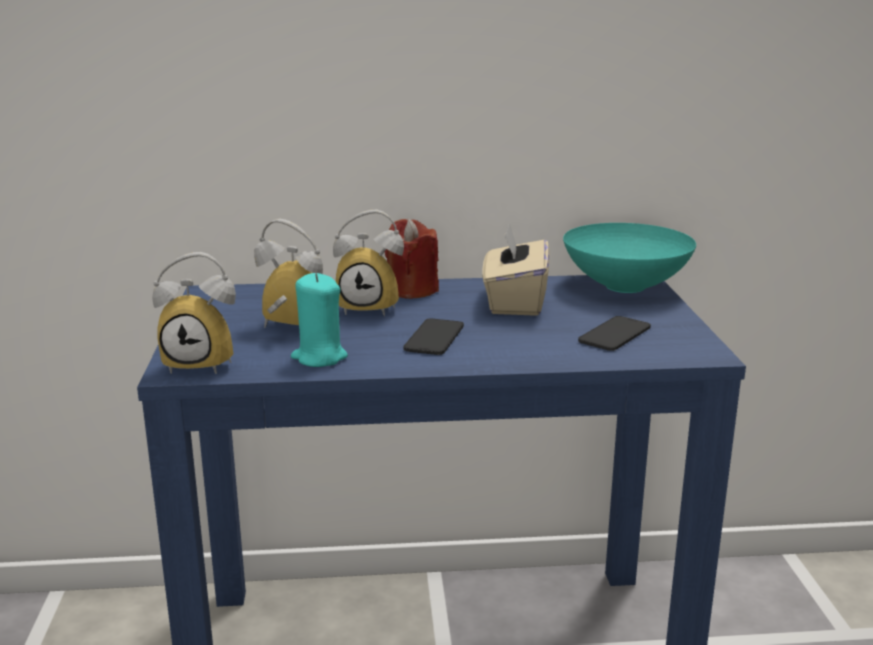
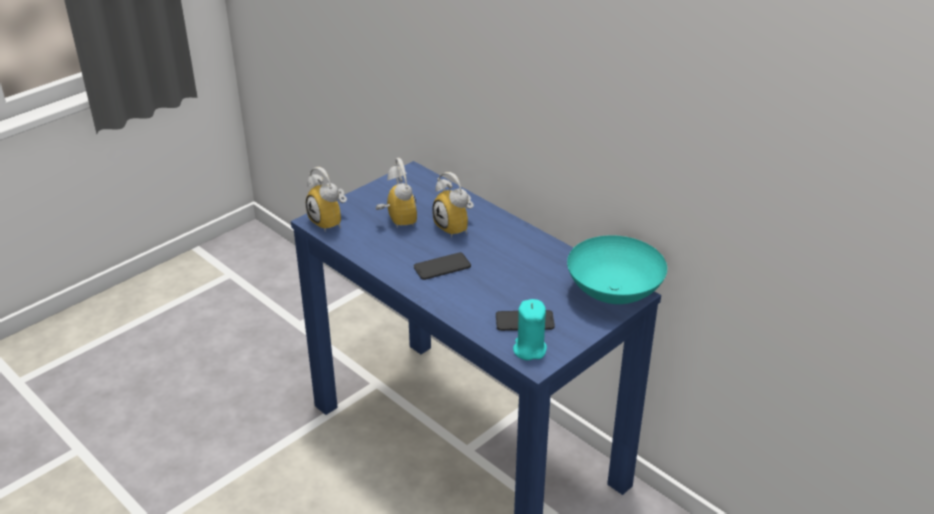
camera: 50 degrees right, 15 degrees up
(319, 357) = (375, 247): turquoise candle -> turquoise candle (529, 349)
(412, 290) = (500, 226): red candle -> none
(514, 302) = (529, 267): beige tissue box -> none

